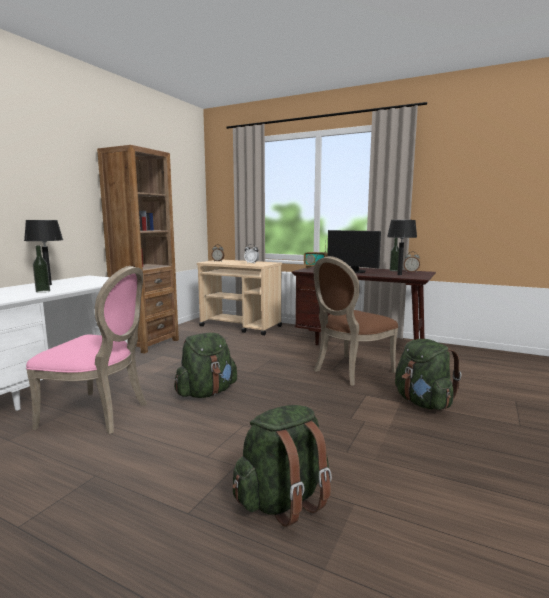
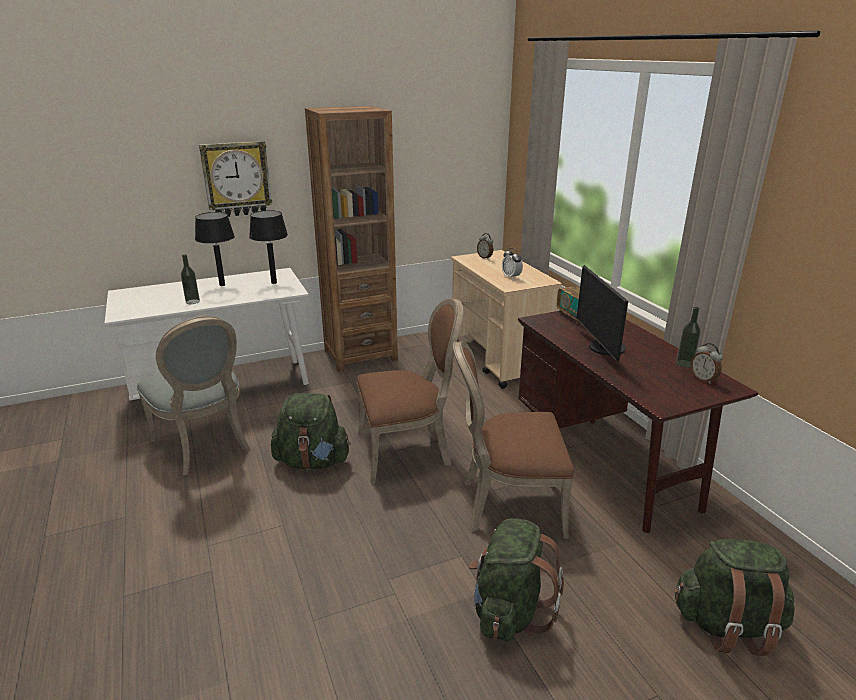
camera: 40 degrees right, 15 degrees up
(47, 197) = (237, 179): none -> wall clock
(100, 414) = (205, 446): pink chair -> grey chair
(259, 370) = (408, 451): none -> brown chair
(283, 500) = (188, 634): green backpack -> green backpack (727, 625)
(399, 275) = (654, 383): black table lamp -> black table lamp (274, 282)

